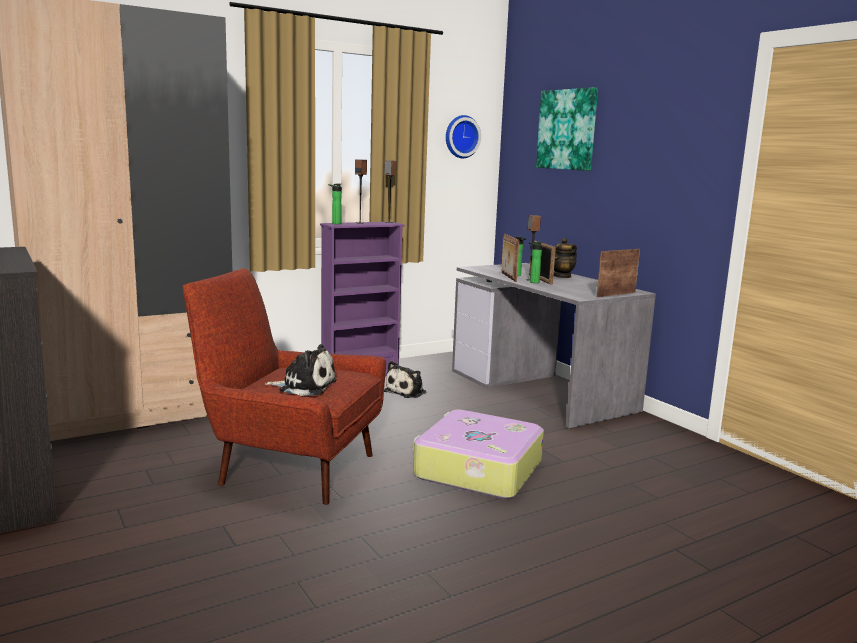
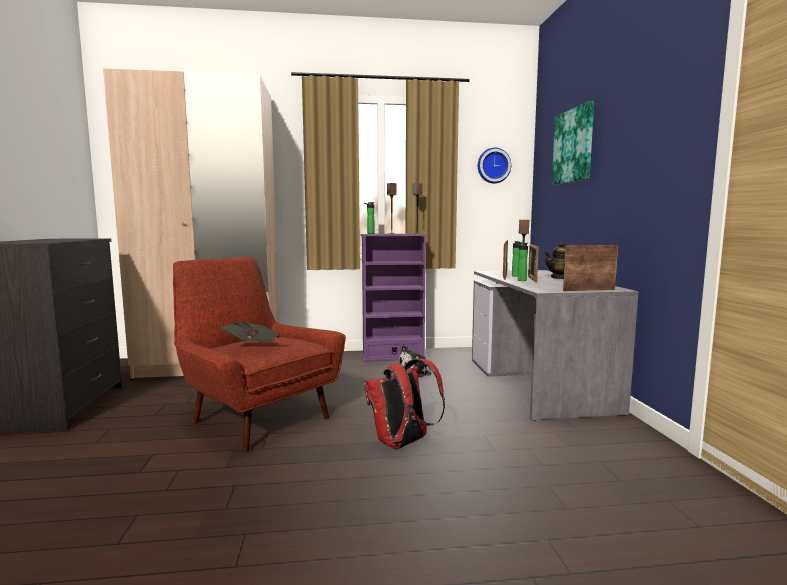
camera: 25 degrees right, 5 degrees down
(304, 386) = (253, 348): plush toy -> newspaper
(476, 469) = (402, 444): suitcase -> red backpack

